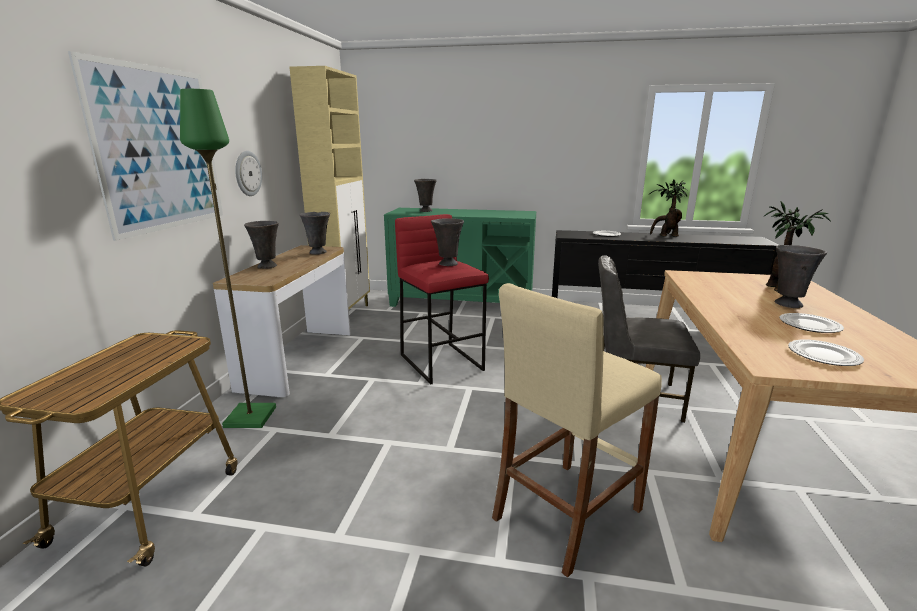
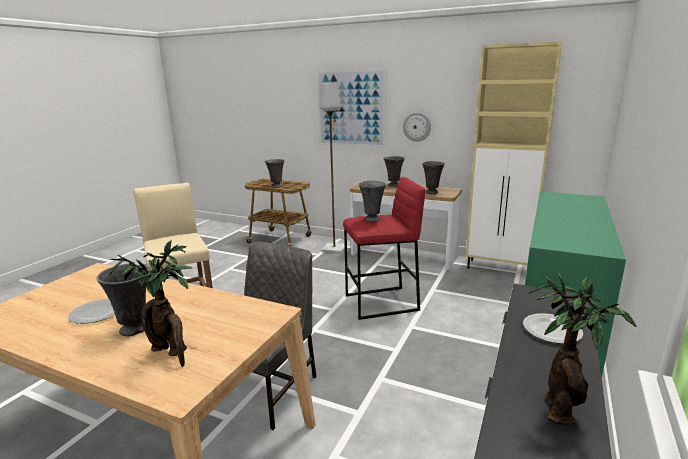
camera: 105 degrees right, 0 degrees up
(250, 416) = (334, 249): green floor lamp -> grey floor lamp
(426, 211) = (575, 204): grey vase -> grey vase (276, 186)
(823, 355) = (71, 291): plate -> none

